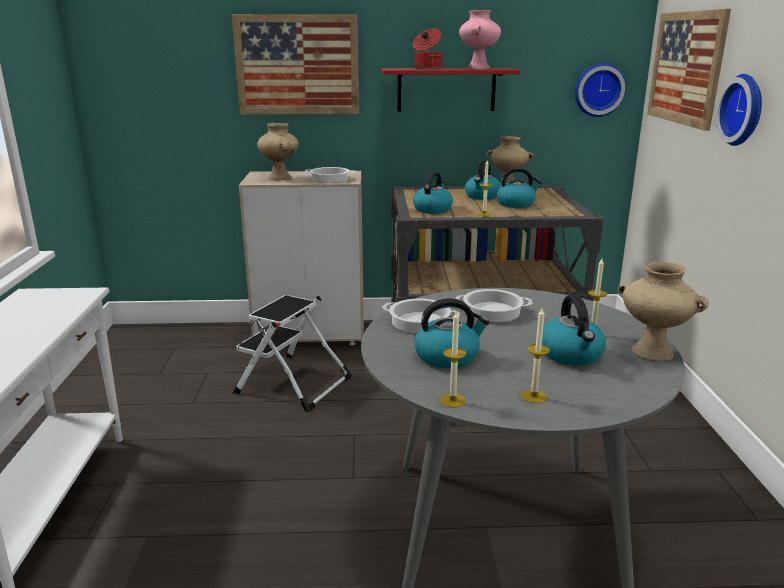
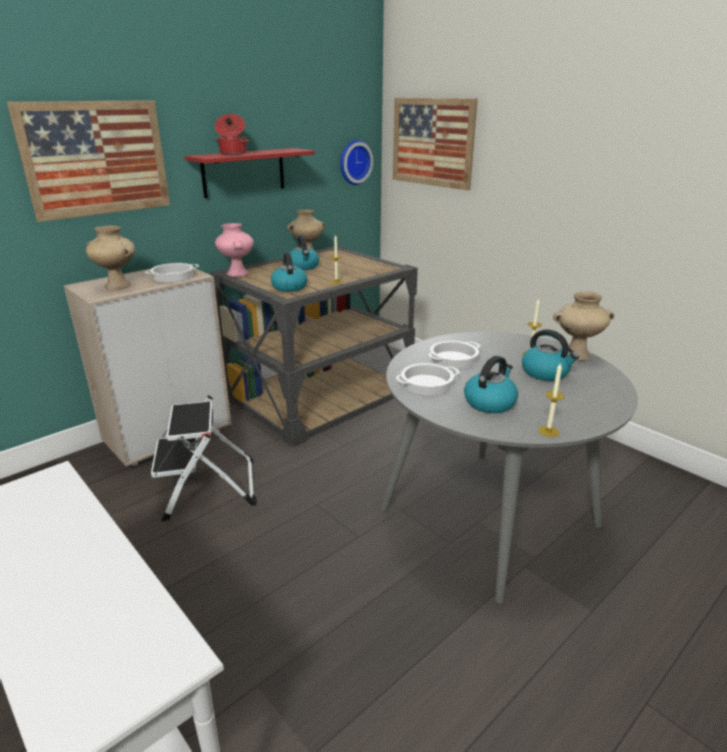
camera: 40 degrees left, 5 degrees up
(478, 68) = (275, 151): pink vase -> pink vase (237, 273)
(516, 204) = (340, 268): kettle -> none
(533, 396) = (578, 408): candle -> none
(744, 110) = (506, 174): wall clock -> none

